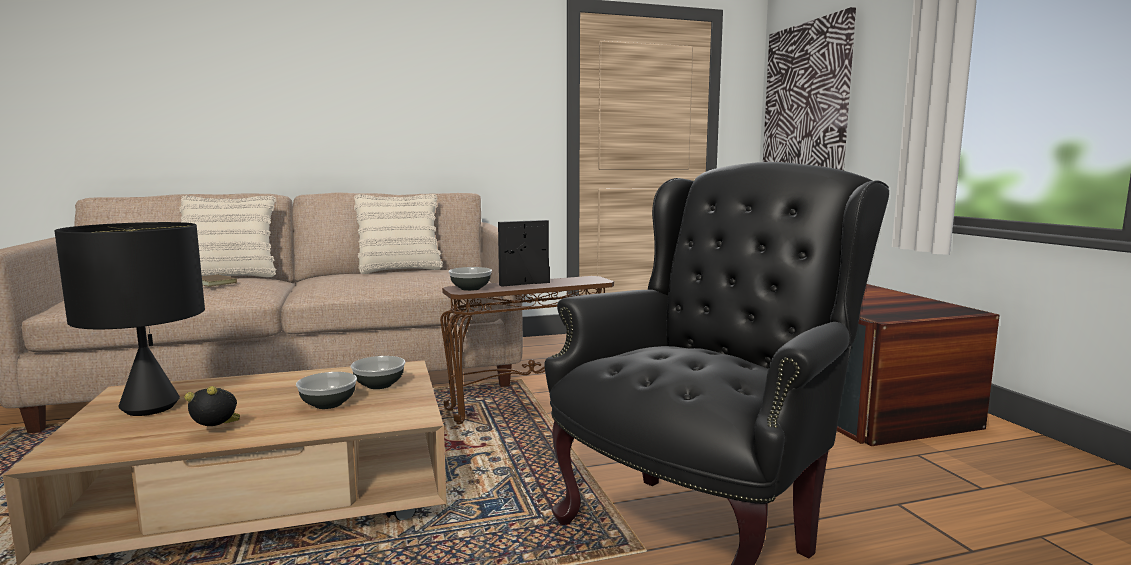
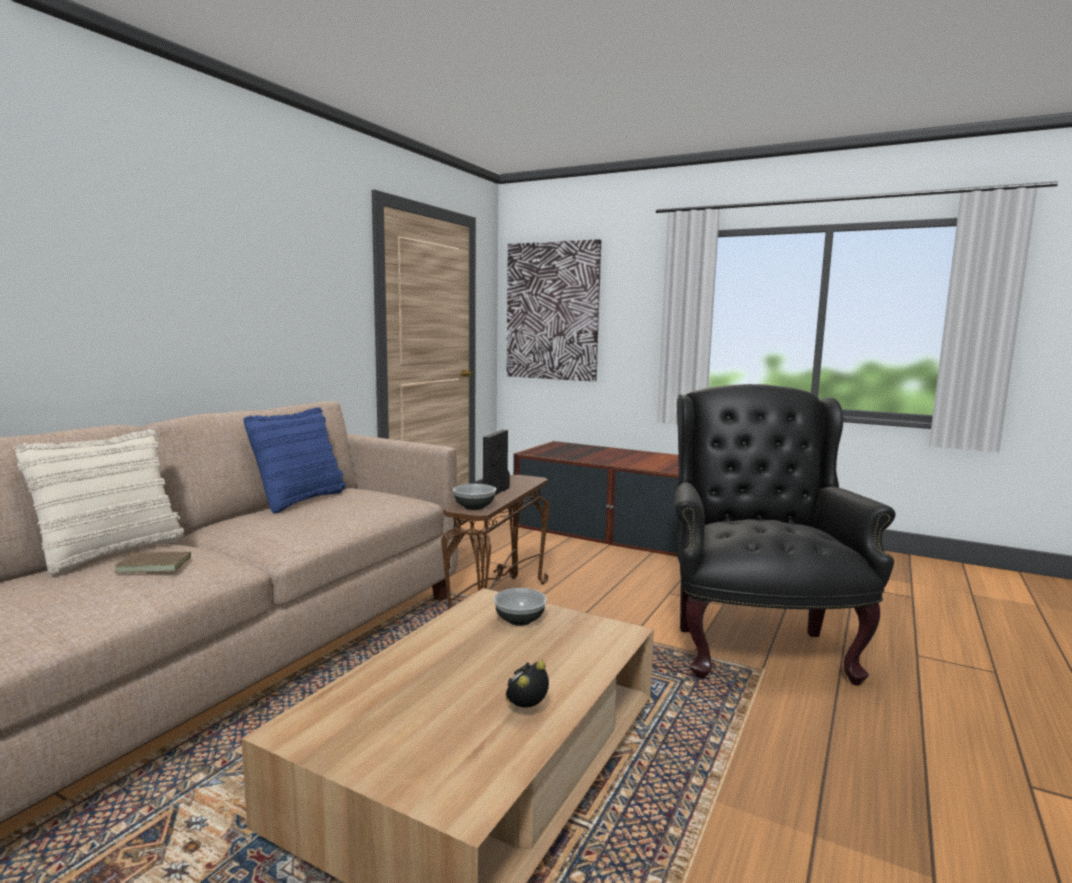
camera: 45 degrees left, 0 degrees up
(150, 408) = (390, 728): black table lamp -> none
(327, 404) = (534, 650): bowl -> none
(400, 270) = (300, 501): beige pillow -> blue pillow

